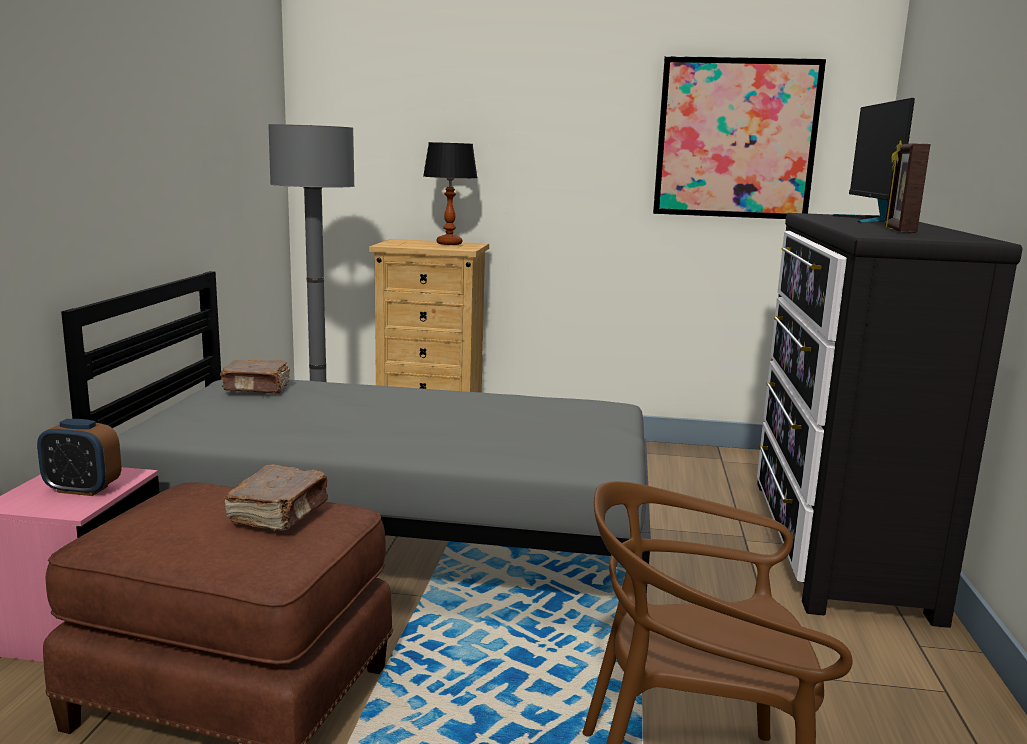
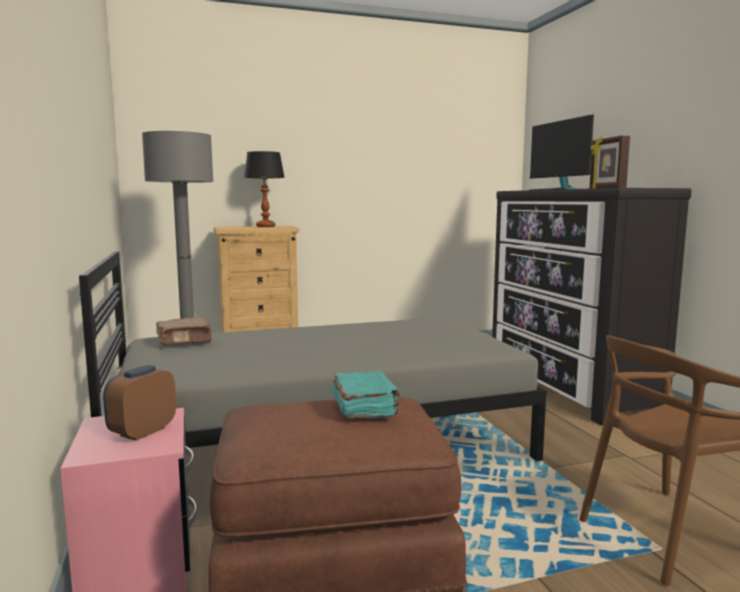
camera: 25 degrees left, 5 degrees down
(82, 489) = (142, 432): alarm clock -> alarm clock turned 135 degrees clockwise
(280, 514) = (365, 408): brown book -> turquoise book
(735, 139) = (442, 150): picture -> none

